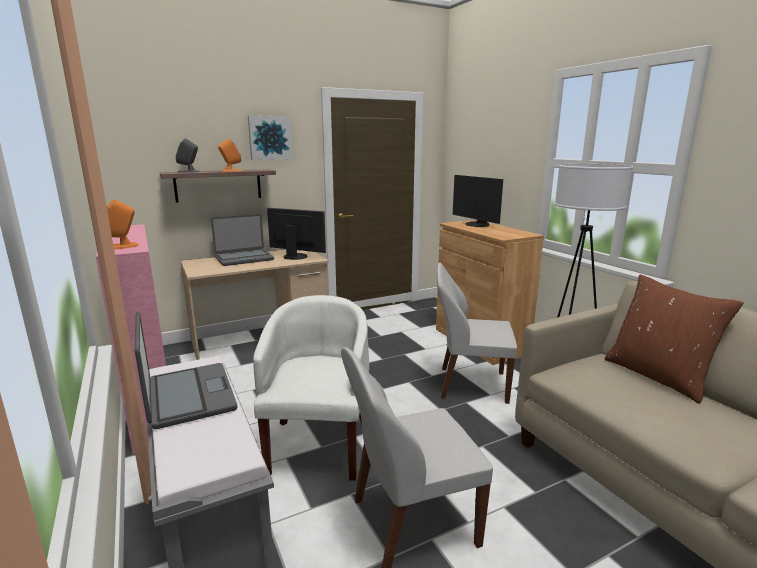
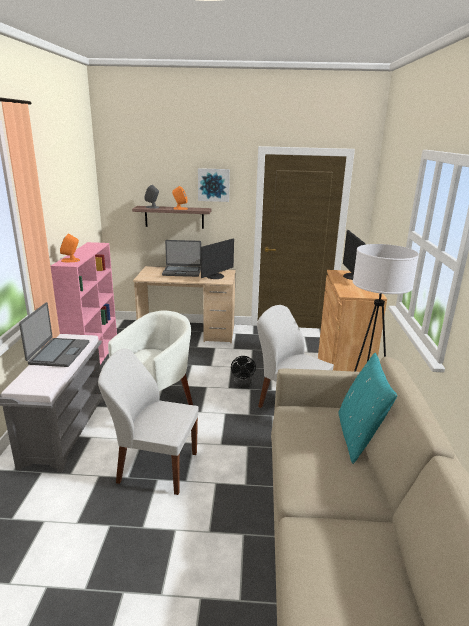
camera: 30 degrees right, 5 degrees up
(296, 256) = (216, 276): monitor -> monitor turned 75 degrees clockwise
(396, 380) = (243, 385): none -> black fan
(658, 376) = (358, 437): brown pillow -> turquoise pillow

